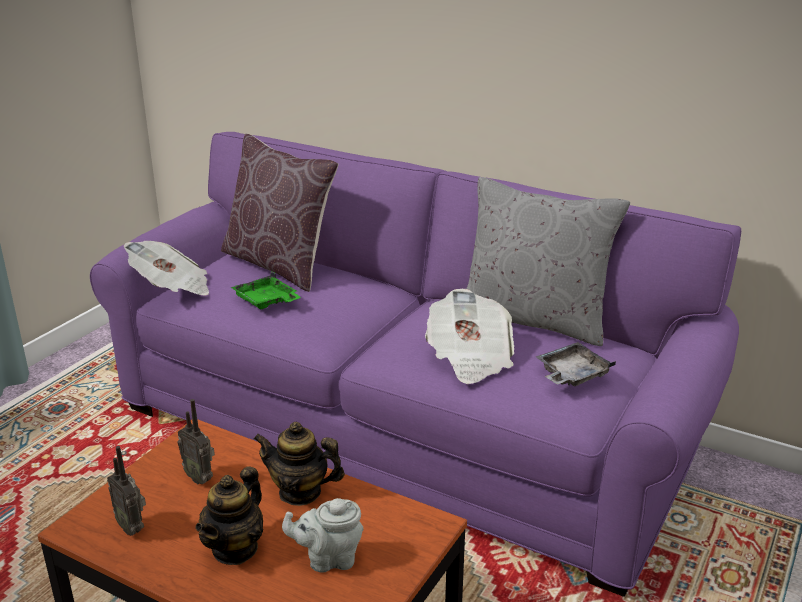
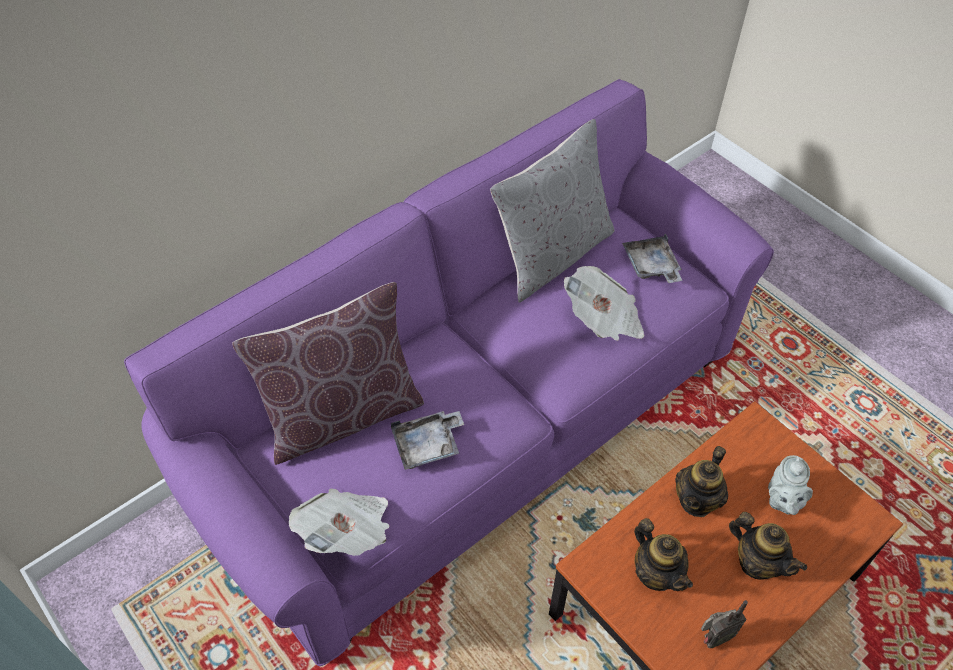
camera: 70 degrees left, 25 degrees up
(200, 477) = (656, 573): radio -> teapot
(266, 301) = (428, 445): green tray -> grey tray

